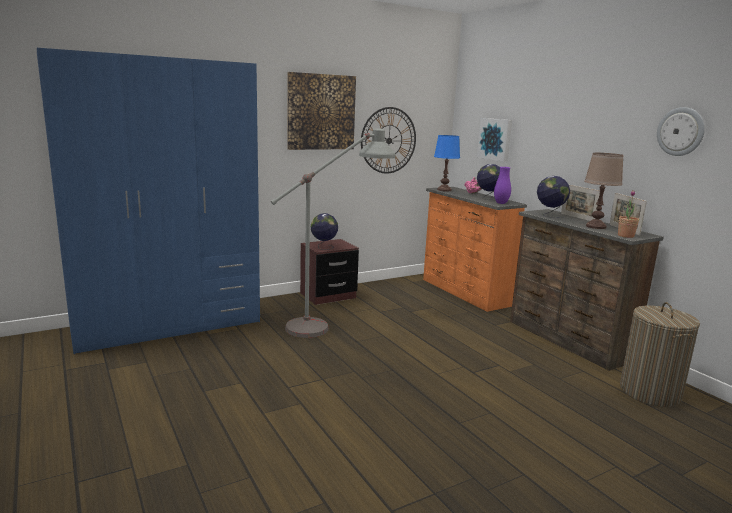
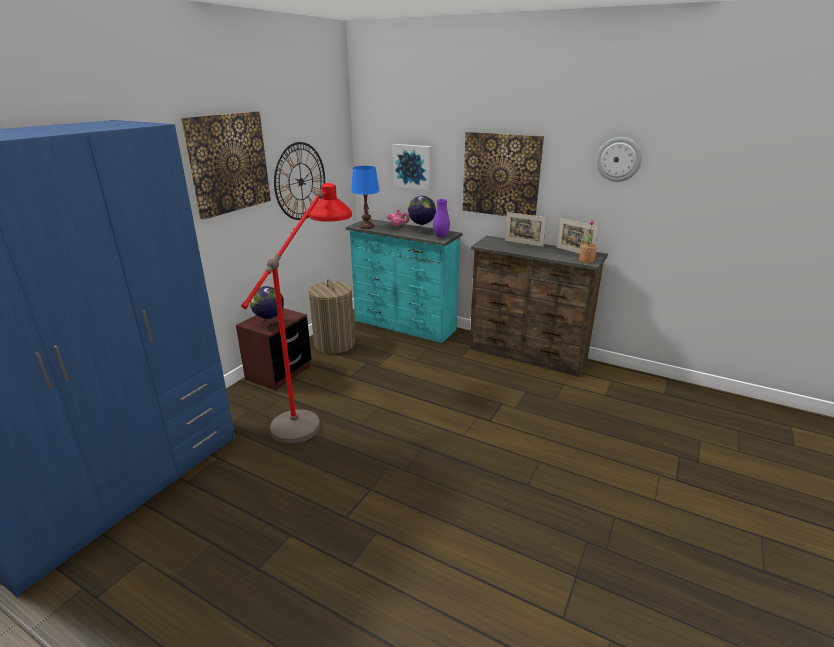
camera: 30 degrees left, 10 degrees up
(333, 322) = (316, 408): grey floor lamp -> red floor lamp
(464, 292) = (404, 325): orange dresser -> turquoise dresser
(549, 215) = (500, 246): globe -> none
(567, 148) = (501, 175): none -> picture
(596, 226) = (552, 253): brown table lamp -> none
(650, 392) = (619, 388): laundry basket -> laundry basket (334, 344)

